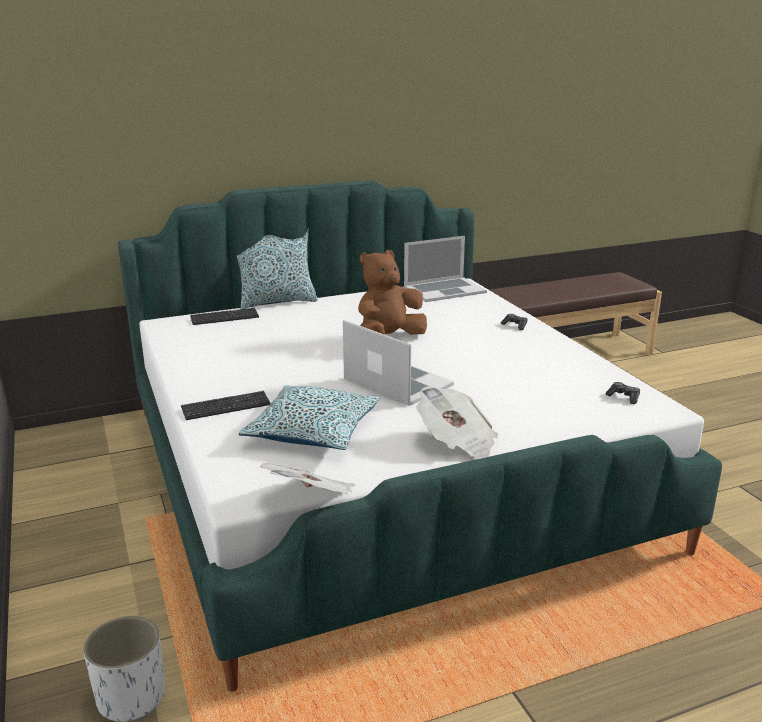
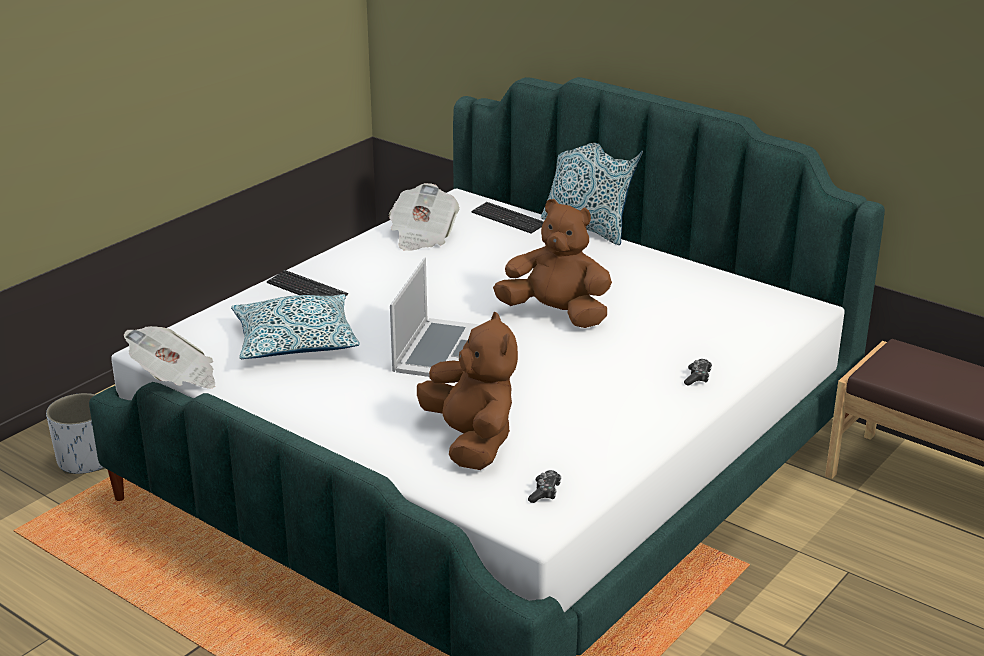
camera: 60 degrees right, 5 degrees up
(444, 290) = (767, 303): laptop -> none
(457, 442) = (334, 416): newspaper -> newspaper (422, 236)
(539, 403) = (471, 442): none -> brown plush toy

